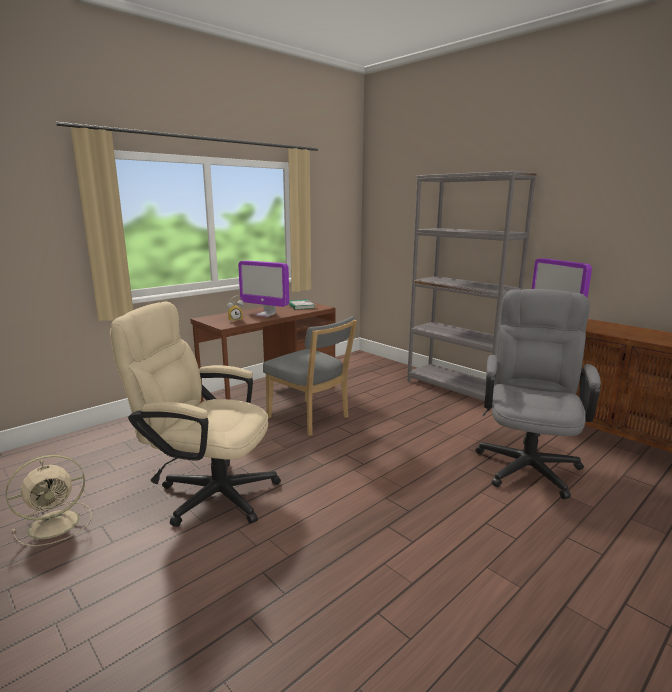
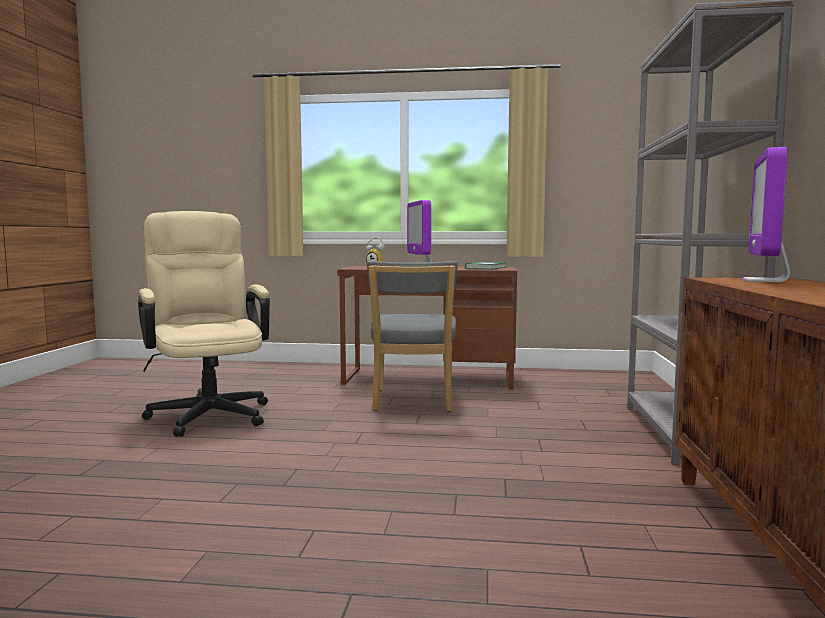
camera: 50 degrees right, 10 degrees down
(56, 523) = (116, 395): beige fan -> none
(527, 462) = (545, 523): grey office chair -> none

